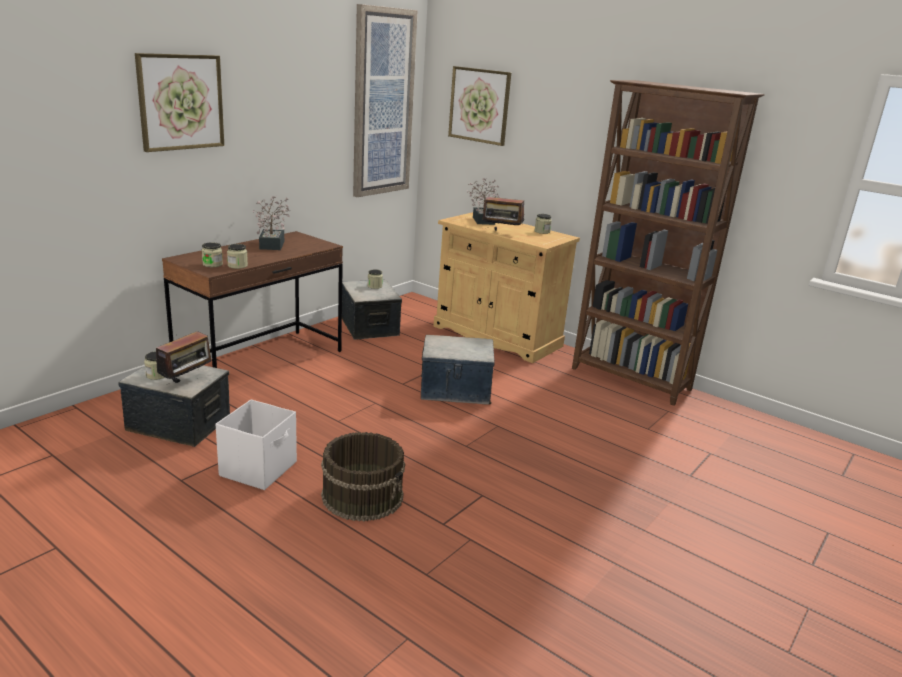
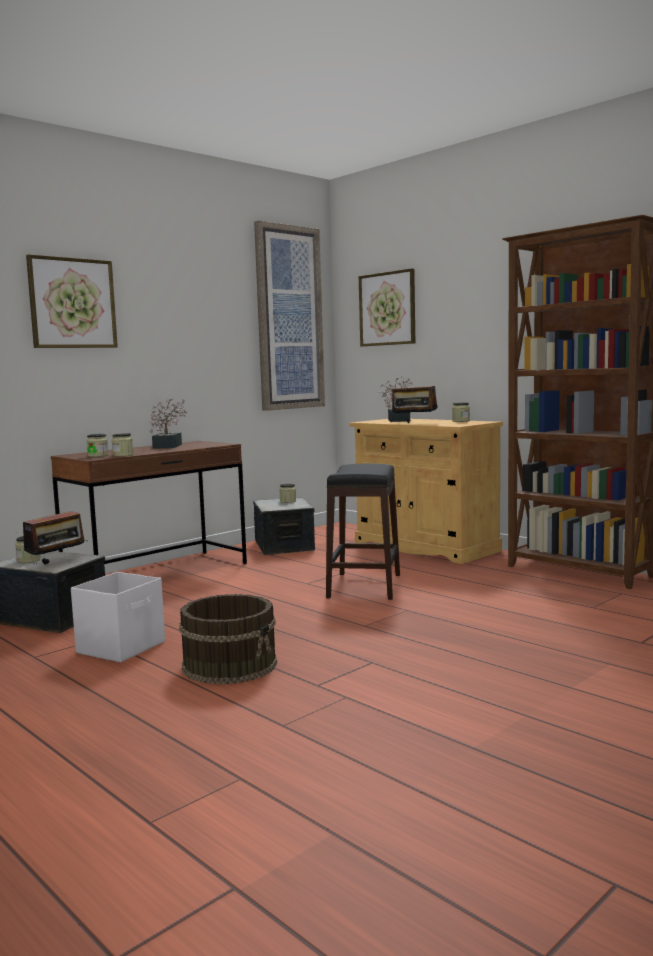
camera: 10 degrees right, 15 degrees down
(455, 390) = (365, 586): storage box -> black stool

